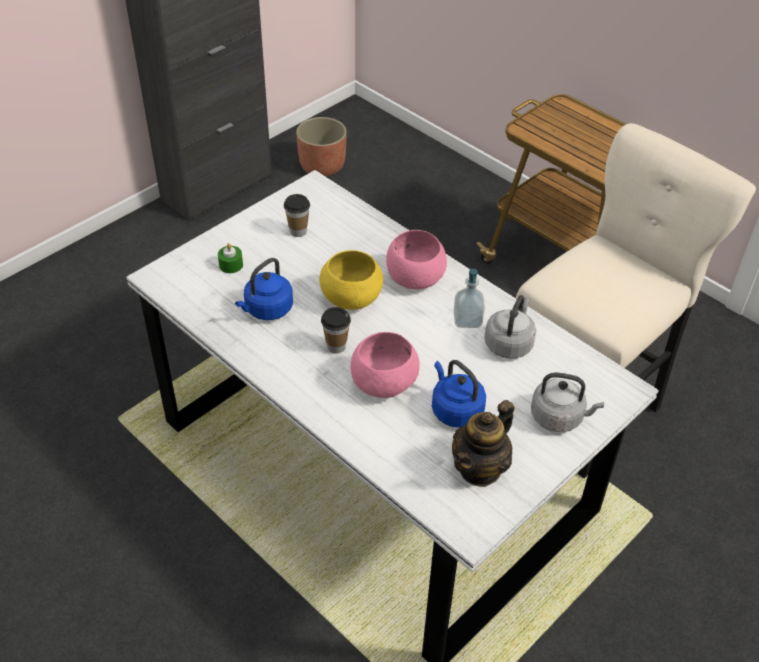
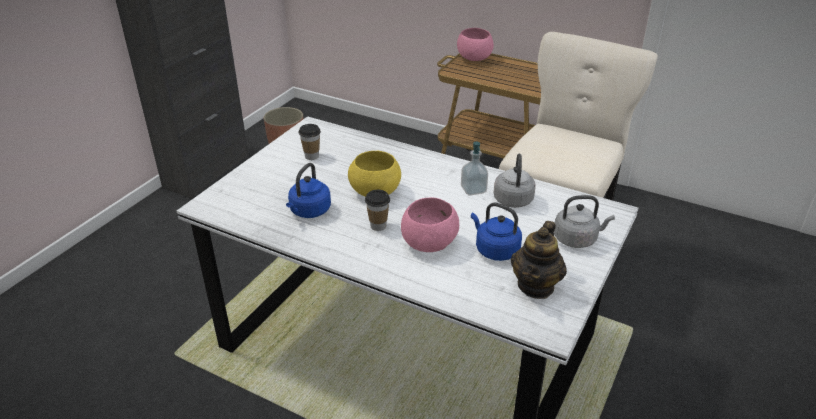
camera: 15 degrees left, 10 degrees down
(231, 265) = (265, 187): green candle -> none
(414, 279) = (419, 171): pink bowl -> pink bowl (474, 58)

